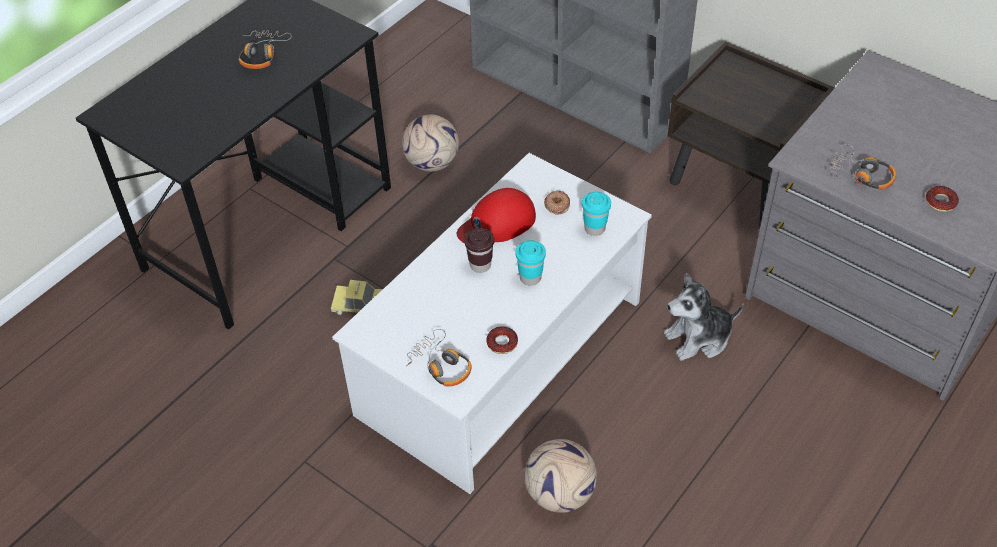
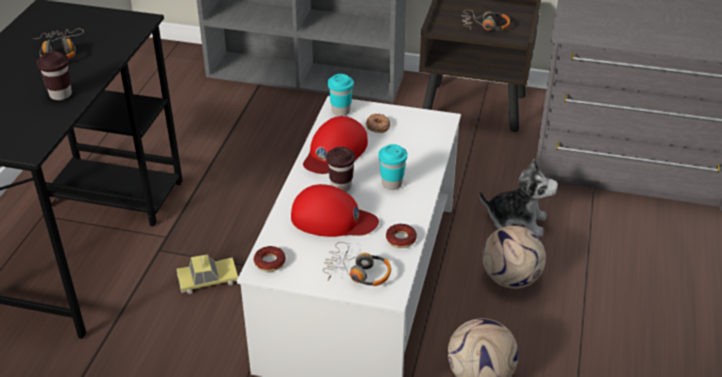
camera: 25 degrees left, 10 degrees down
(238, 107) = (60, 94): none -> brown cup
(432, 162) = (210, 153): football -> football (510, 278)
(451, 300) = (333, 219): none -> red cap
(594, 228) = (421, 135): turquoise cup -> turquoise cup (341, 110)
(699, 338) = (517, 221): plush toy -> plush toy turned 120 degrees counterclockwise
(861, 175) = (625, 31): headphones -> headphones (484, 26)
(940, 202) = (694, 35): donut -> donut (269, 262)

